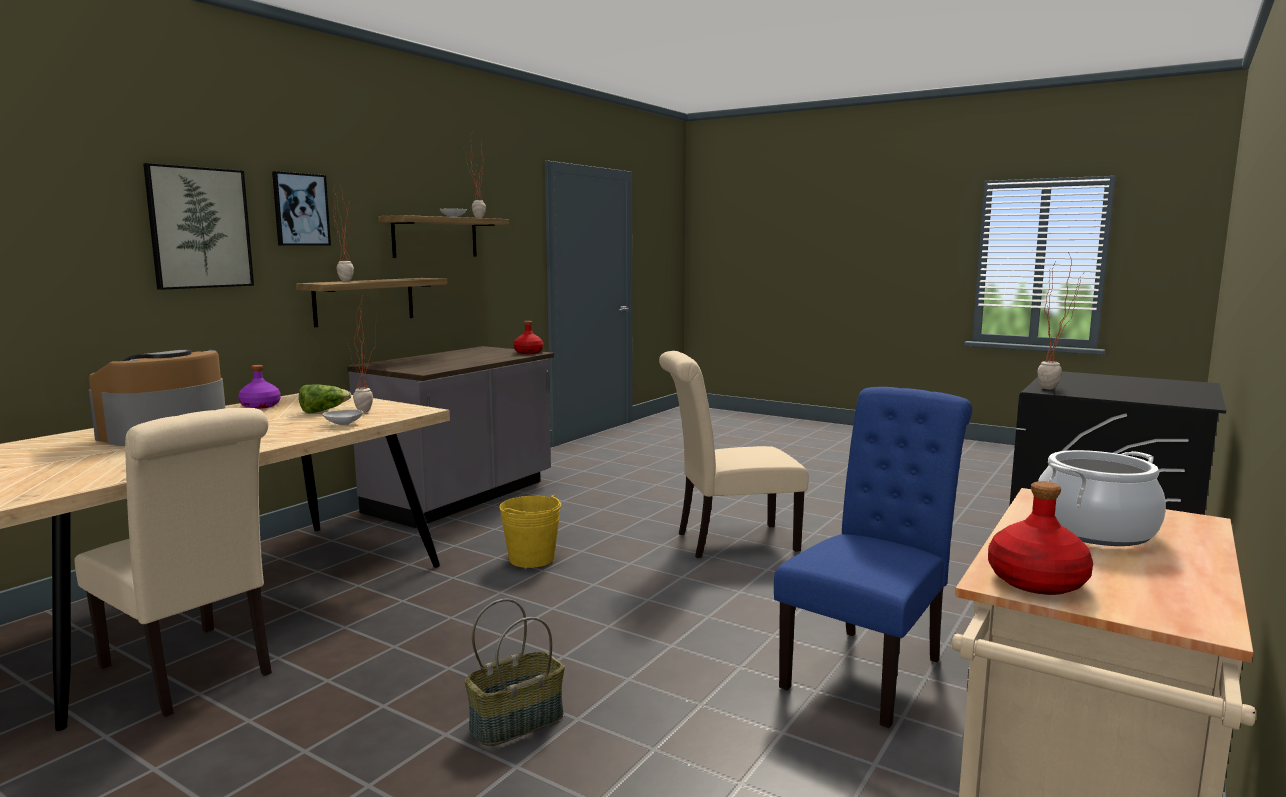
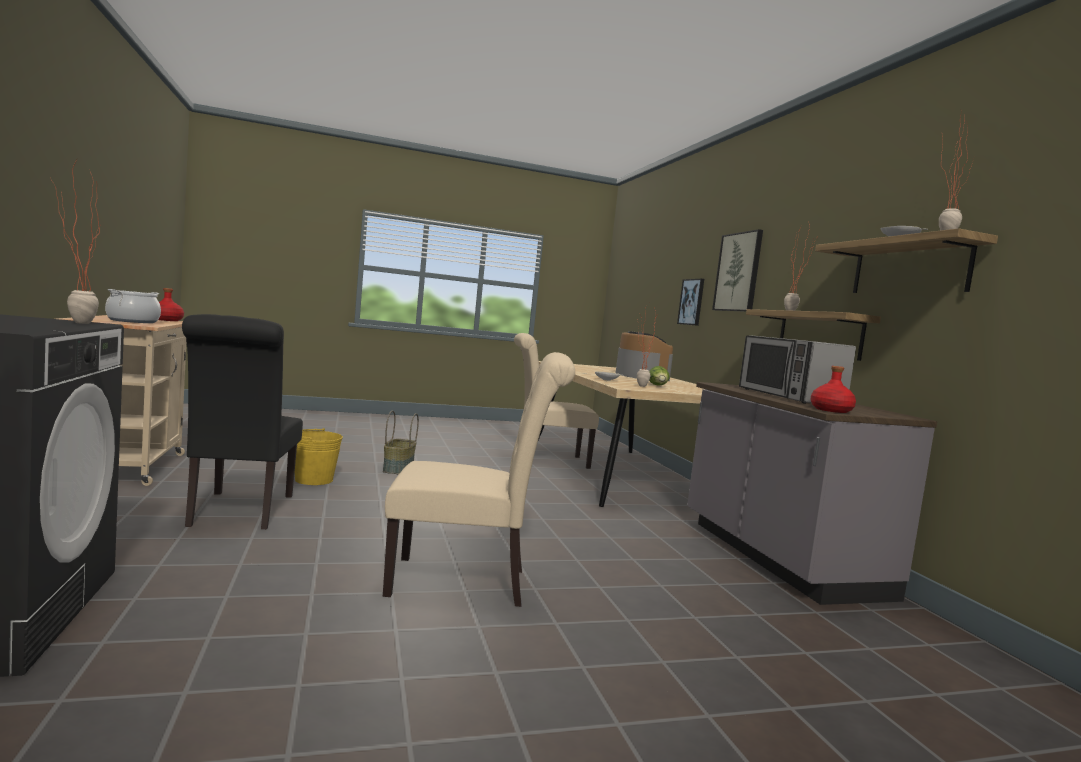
camera: 130 degrees right, 5 degrees down
(260, 406) = (697, 387): purple bottle -> none
(300, 209) = (790, 252): picture -> picture (691, 302)
(460, 359) = (788, 397): none -> microwave
(531, 559) = (569, 523): yellow bucket -> yellow bucket (314, 480)
(729, 542) = (468, 582): beige chair -> beige chair turned 60 degrees clockwise
(869, 669) = (239, 512): blue chair -> black chair

